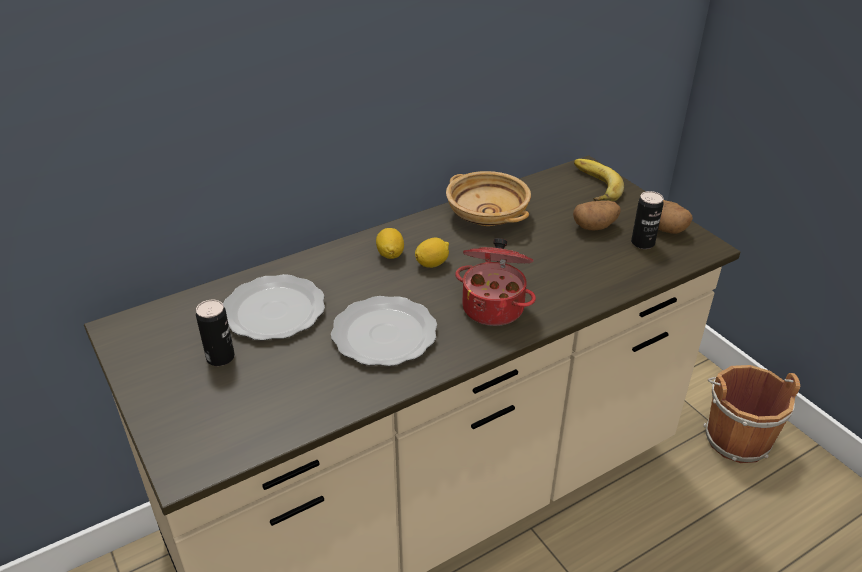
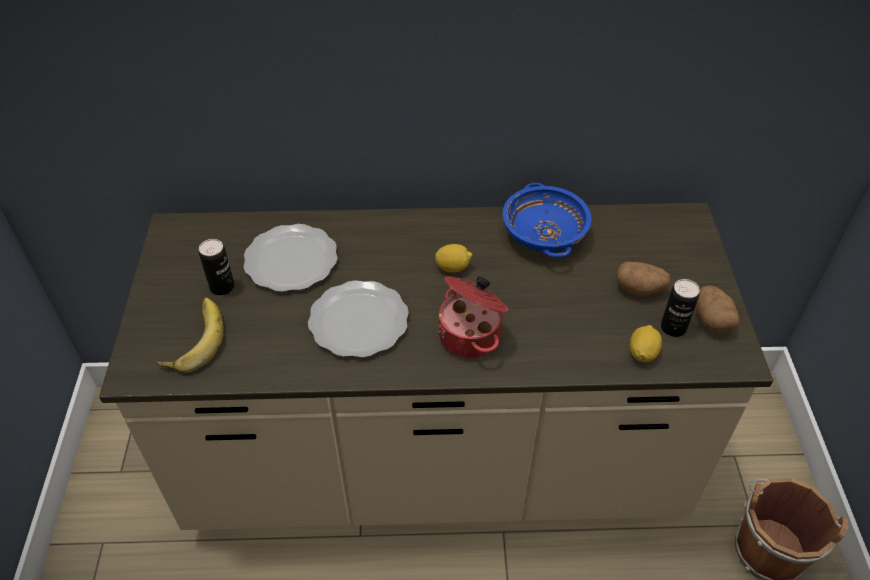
camera: 30 degrees right, 10 degrees up
(390, 254) = (424, 243): lemon -> lemon (642, 353)
(486, 215) = (543, 235): beige bowl -> blue bowl
(592, 185) = (678, 240): banana -> banana (193, 339)

